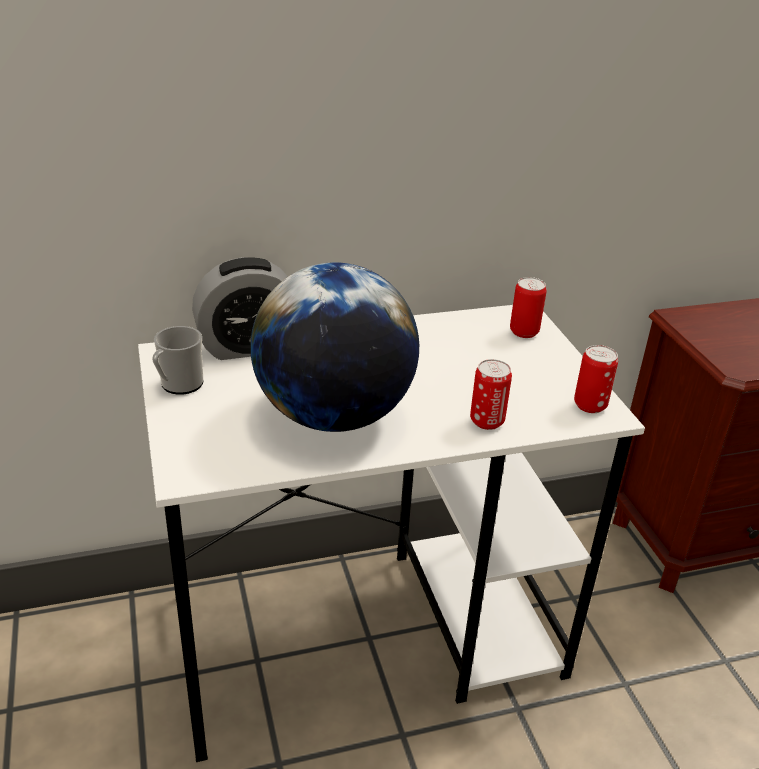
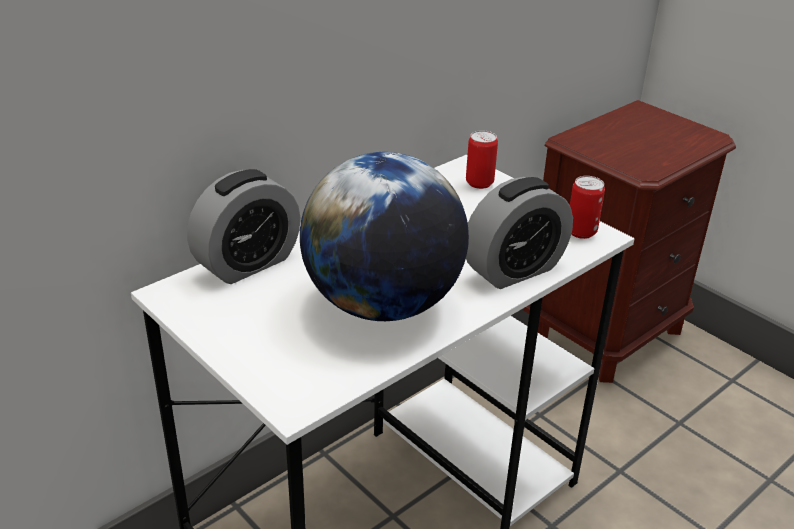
camera: 25 degrees left, 0 degrees up
(178, 385) = (211, 321): mug -> none
(487, 421) = (514, 270): can -> alarm clock

